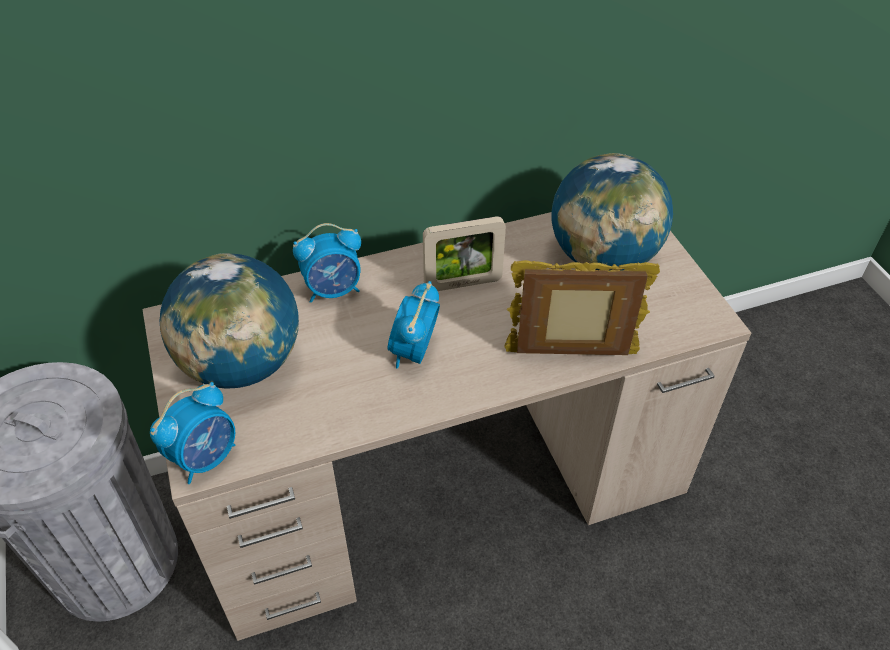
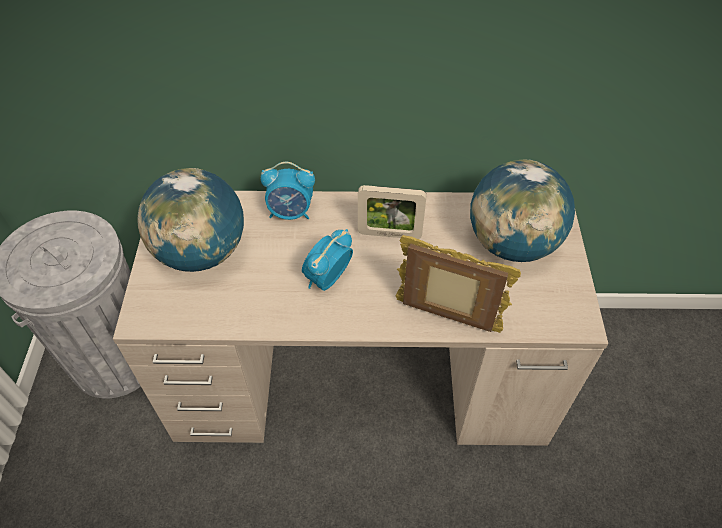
camera: 20 degrees right, 5 degrees up
(205, 457) = (147, 315): alarm clock -> none

